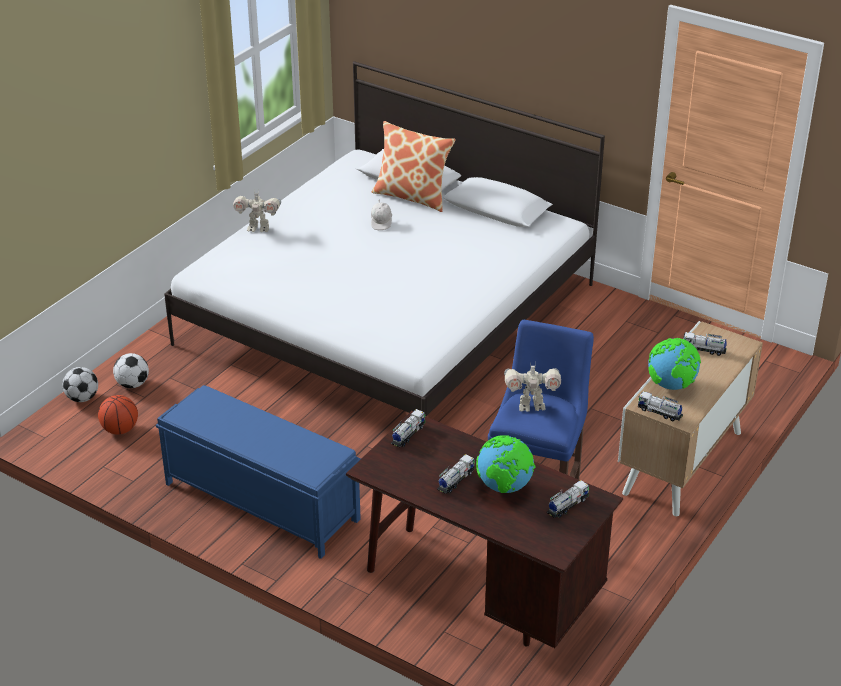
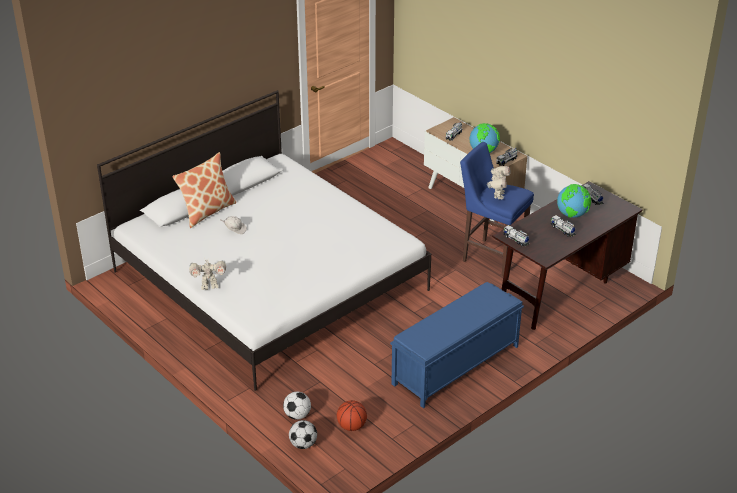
camera: 75 degrees left, 0 degrees up
(258, 228) = (209, 285): toy robot -> toy robot turned 60 degrees clockwise

